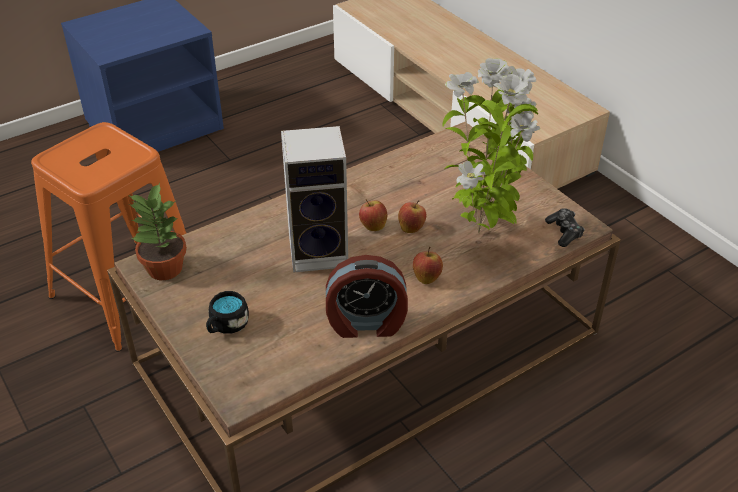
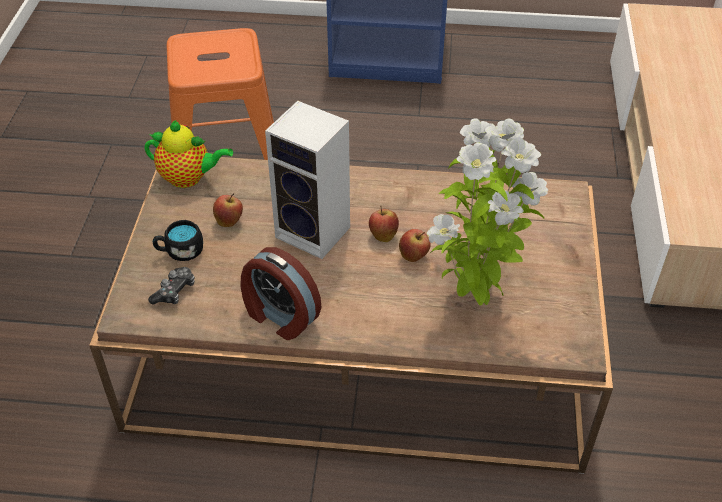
camera: 40 degrees right, 5 degrees up
(164, 269) = (189, 178): potted plant -> teapot
(426, 277) = (374, 308): apple -> apple (229, 221)
(564, 232) = (552, 345): game controller -> game controller (174, 291)

